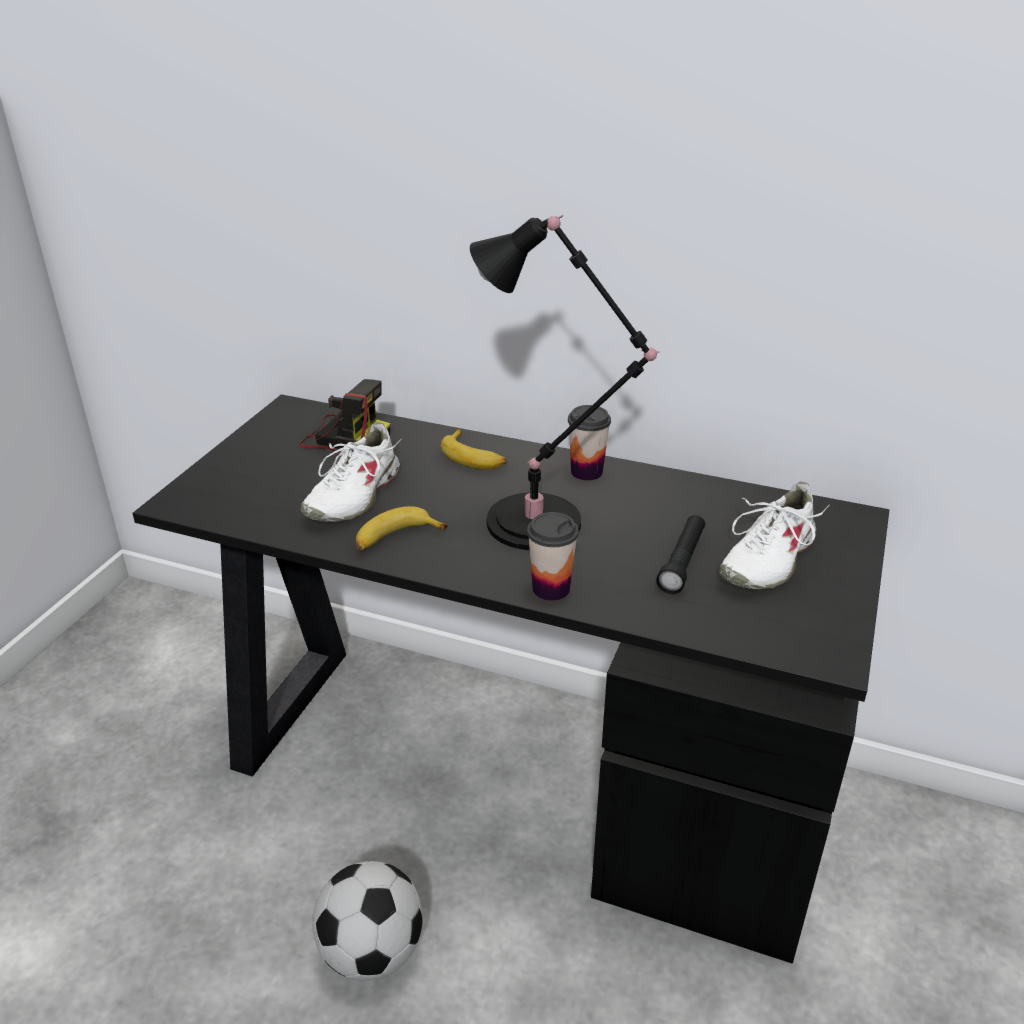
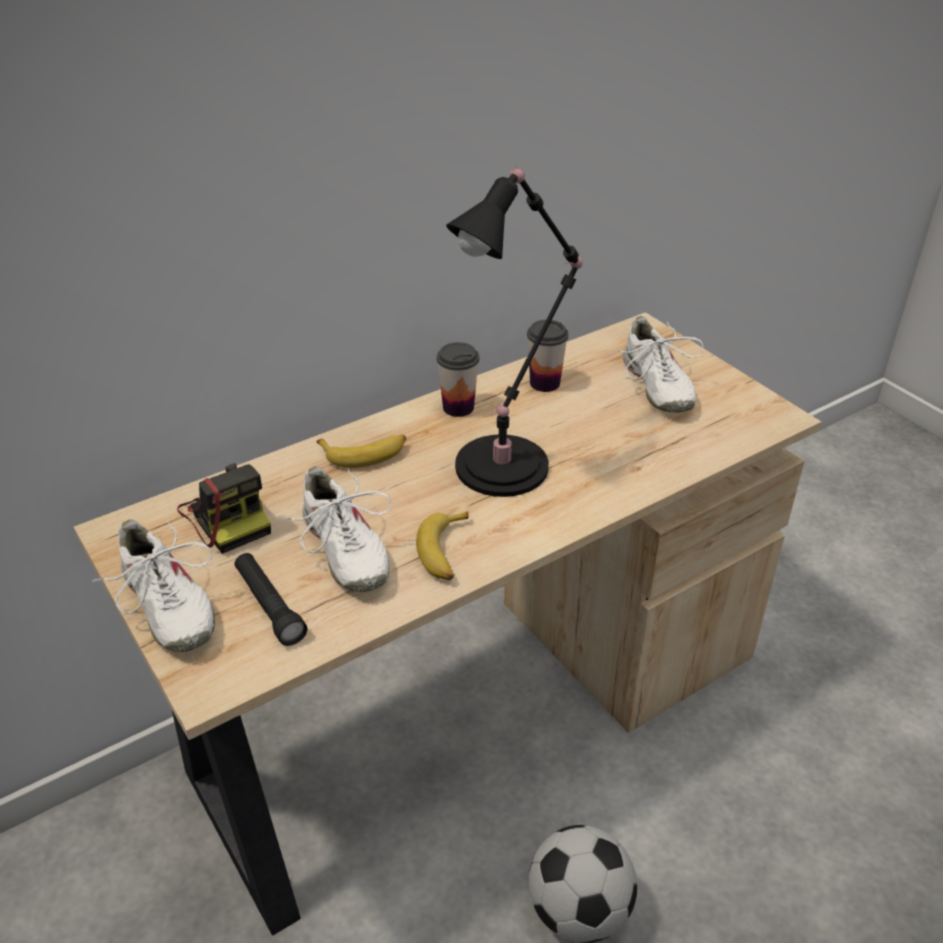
camera: 55 degrees left, 5 degrees up
(234, 456) = (166, 607): none -> white shoe
(344, 437) = (228, 516): camera -> camera turned 90 degrees clockwise
(512, 771) = (470, 712): black desk -> beige desk
(551, 589) = (601, 498): cup -> cup (544, 383)
(682, 562) = (625, 422): black flashlight -> black flashlight (269, 606)

